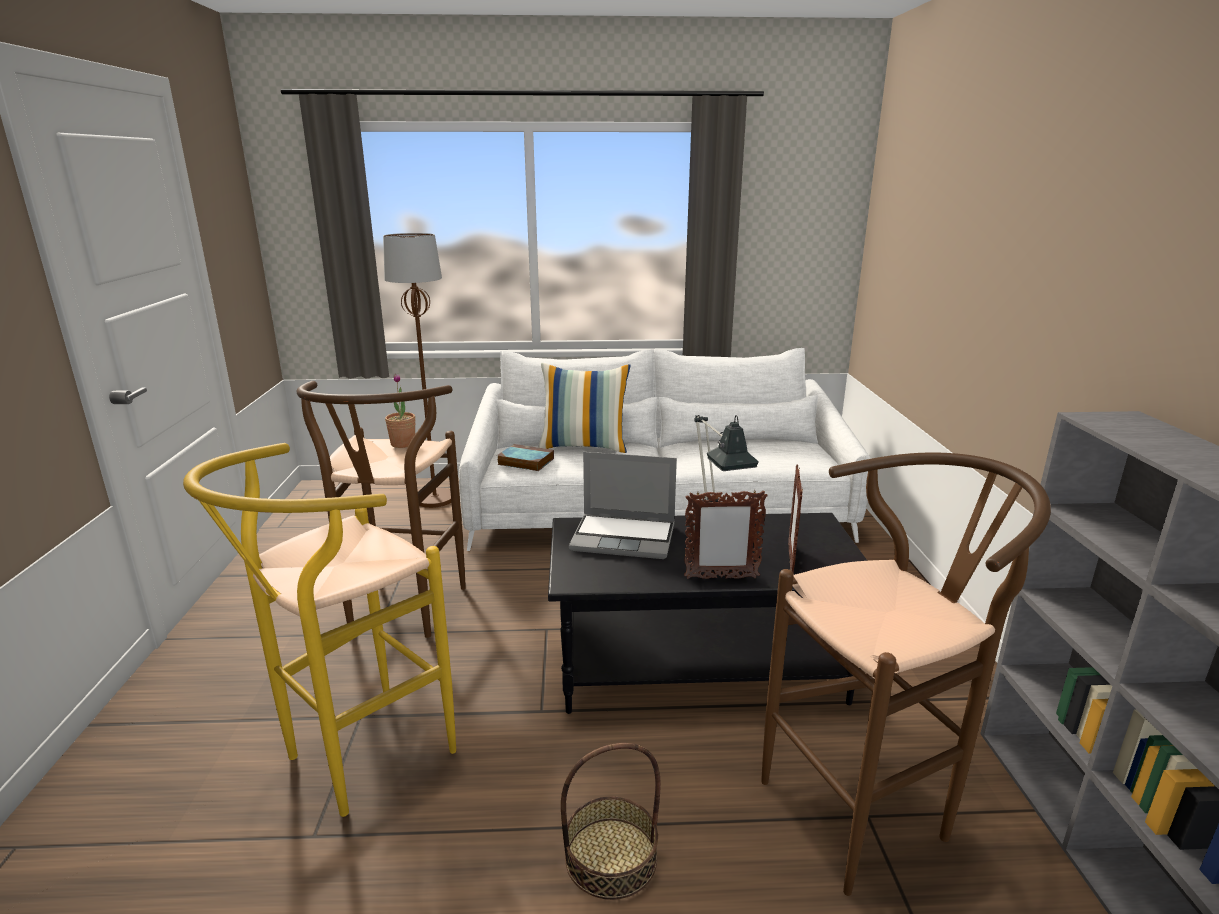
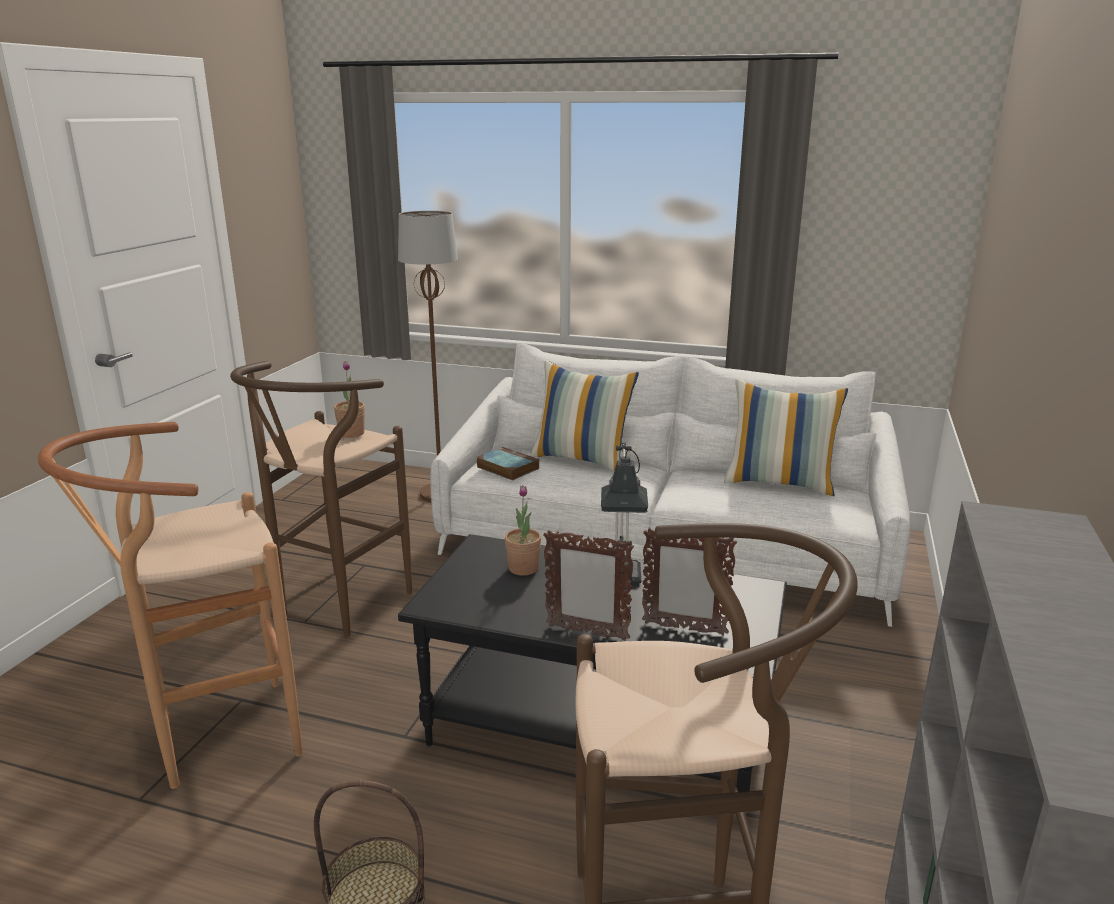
camera: 20 degrees right, 0 degrees up
(356, 760) = (213, 740): yellow stool -> brown stool
(625, 537) = (523, 568): laptop -> potted plant
(752, 444) = (779, 483): none -> pillow
(791, 560) = (683, 628): picture frame -> picture frame turned 105 degrees counterclockwise

